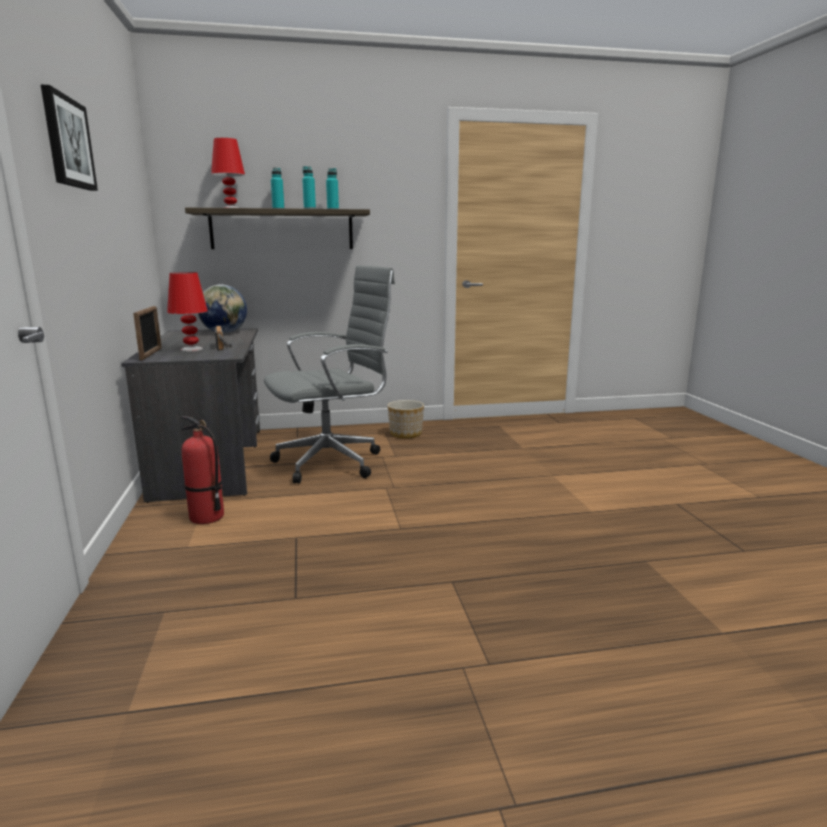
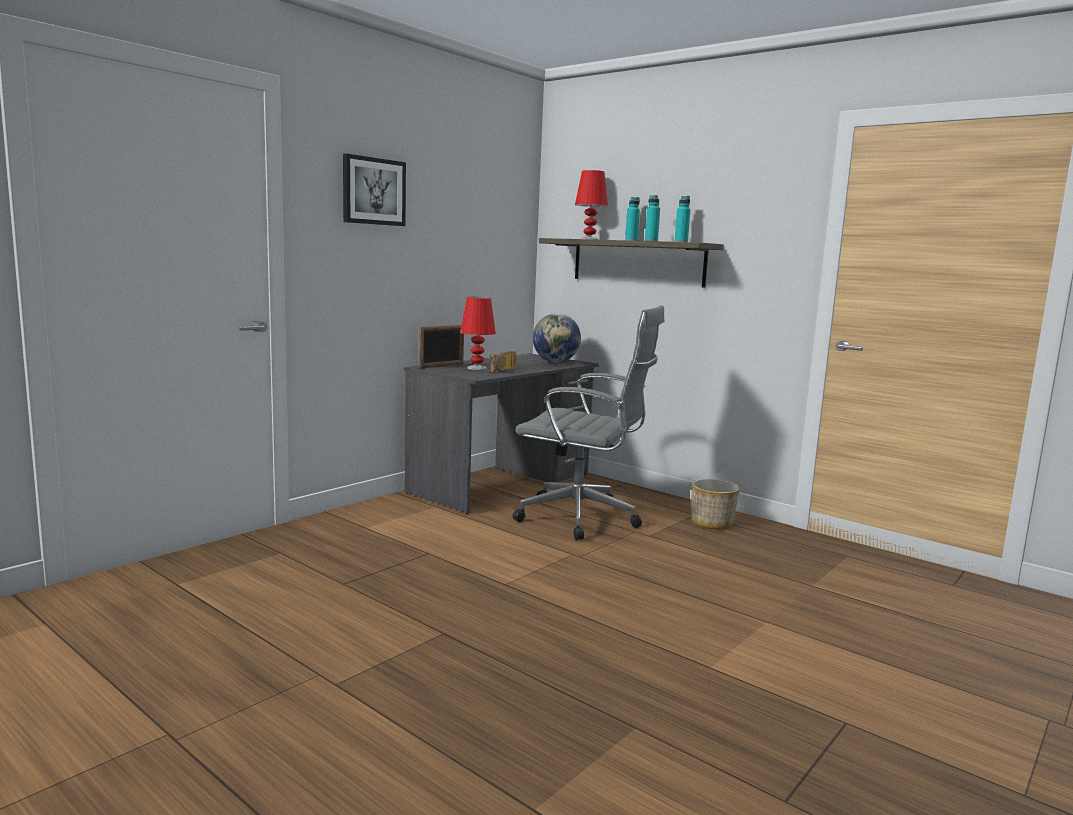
camera: 50 degrees right, 5 degrees down
(206, 517) = (413, 516): fire extinguisher -> none

